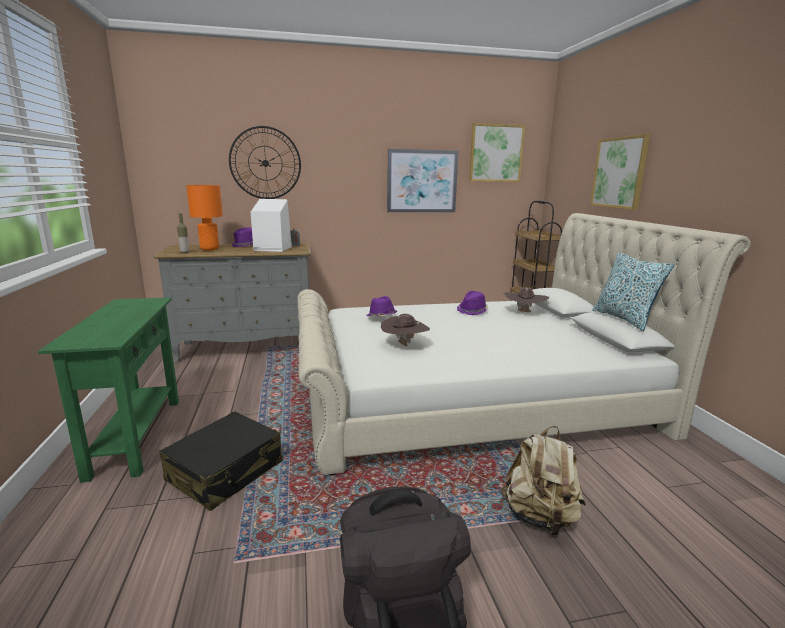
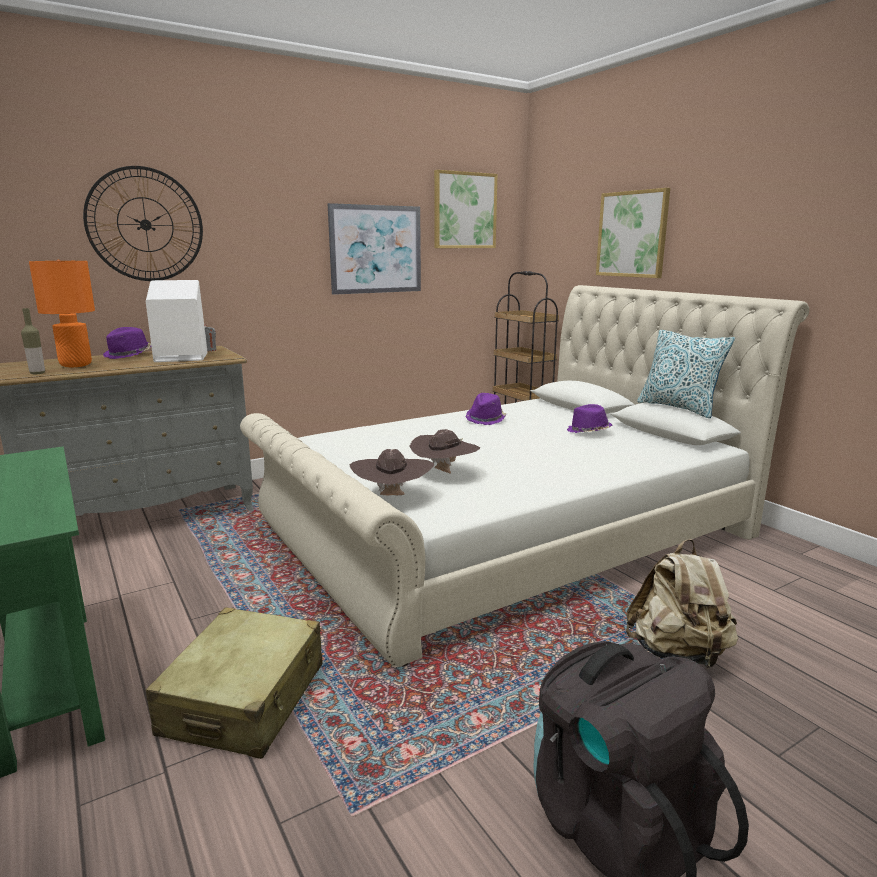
camera: 20 degrees left, 0 degrees up
(226, 472) = (245, 699): black suitcase -> beige suitcase
(381, 317) = (380, 440): purple hat -> purple hat (588, 432)
(524, 313) = (547, 415): brown hat -> brown hat (392, 497)

